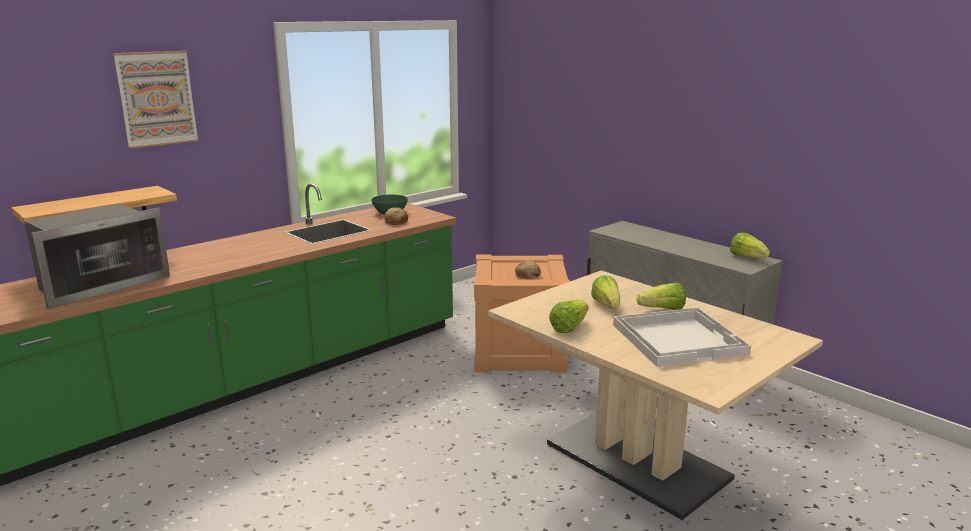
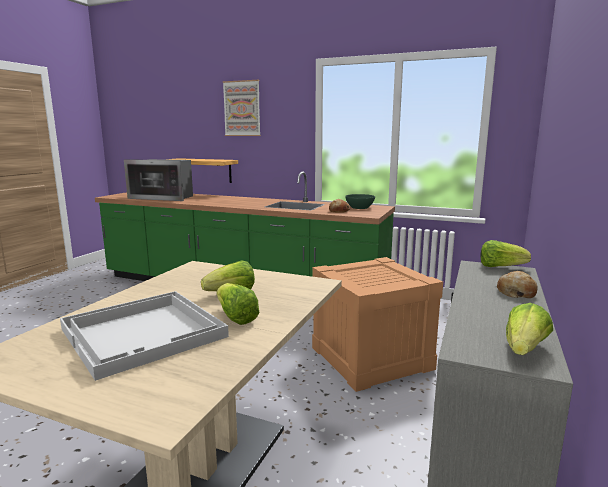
camera: 65 degrees right, 5 degrees down
(527, 275) = (367, 280): bread -> bread (516, 292)
(569, 327) = (162, 286): lettuce -> lettuce (500, 267)

